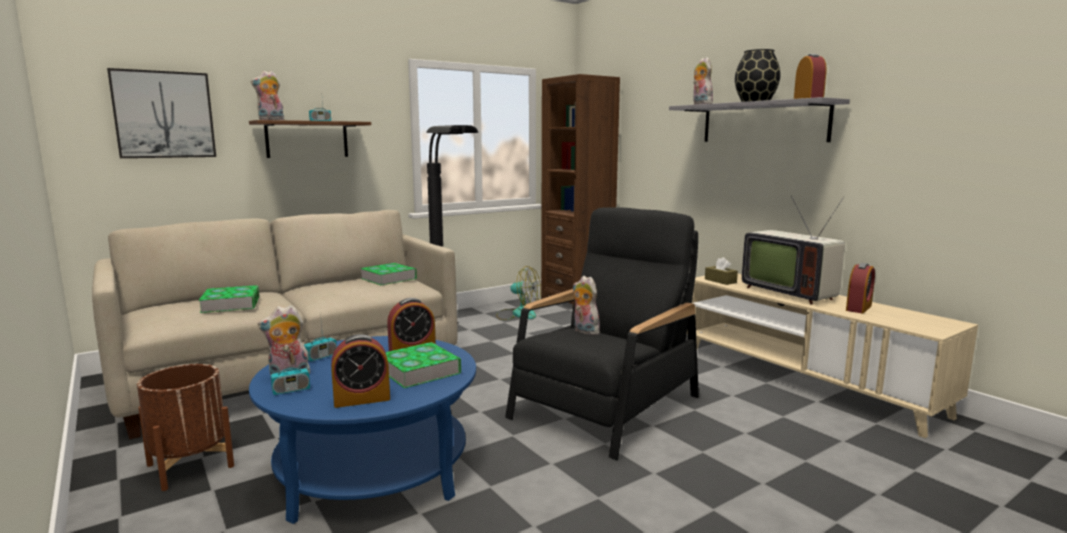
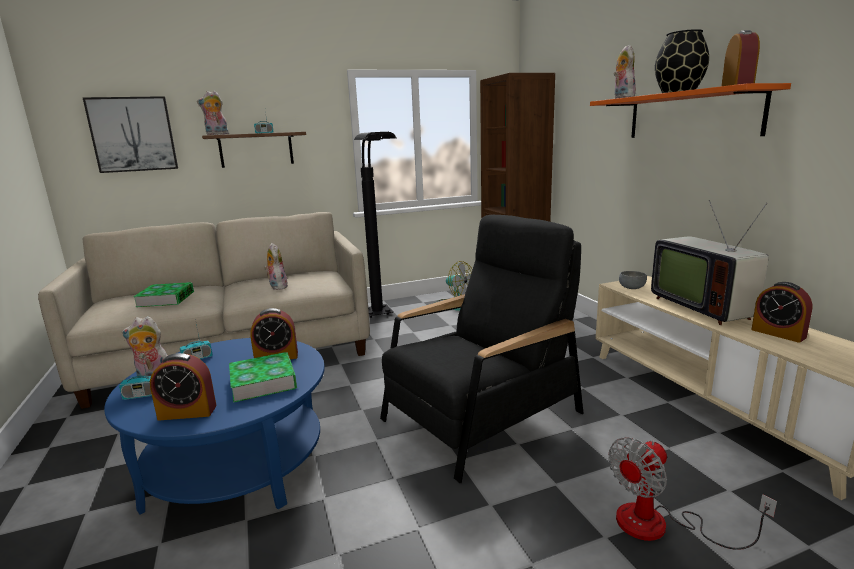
camera: 15 degrees right, 5 degrees up
(190, 465) = (105, 440): brown planter -> none
(389, 278) = (312, 276): book -> none
(584, 331) = (457, 342): plush toy -> plush toy (277, 287)
(720, 281) = (631, 288): brown tissue box -> grey bowl
(763, 122) = (691, 115): grey shelf -> orange shelf
(802, 470) = (660, 525): none -> fan
(858, 308) = (778, 333): alarm clock -> alarm clock turned 90 degrees clockwise

